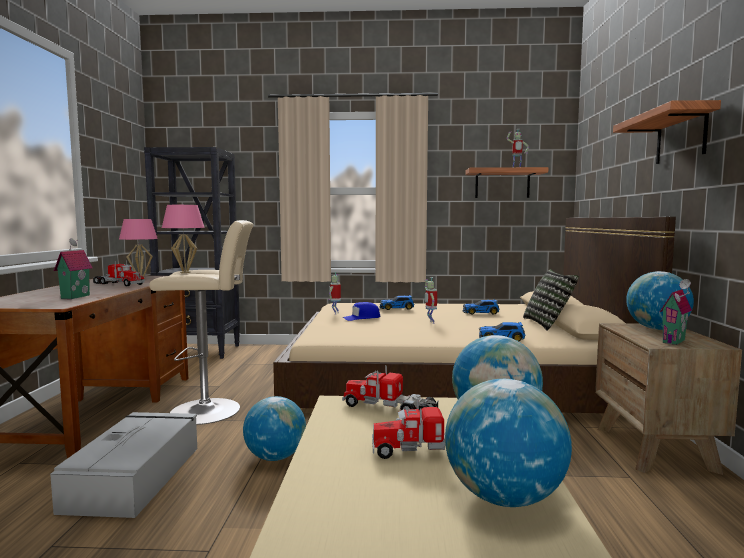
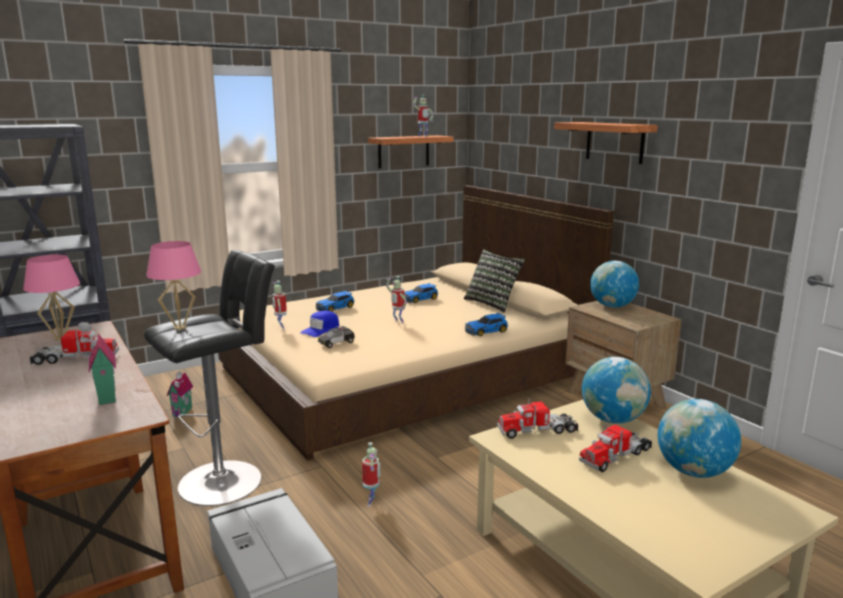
camera: 35 degrees left, 10 degrees up
(211, 410) = (226, 479): beige stool -> black stool
(275, 457) = (372, 502): globe -> toy robot
(355, 326) = (336, 343): none -> toy car
(676, 341) = (641, 319): toy house -> toy house (183, 412)

